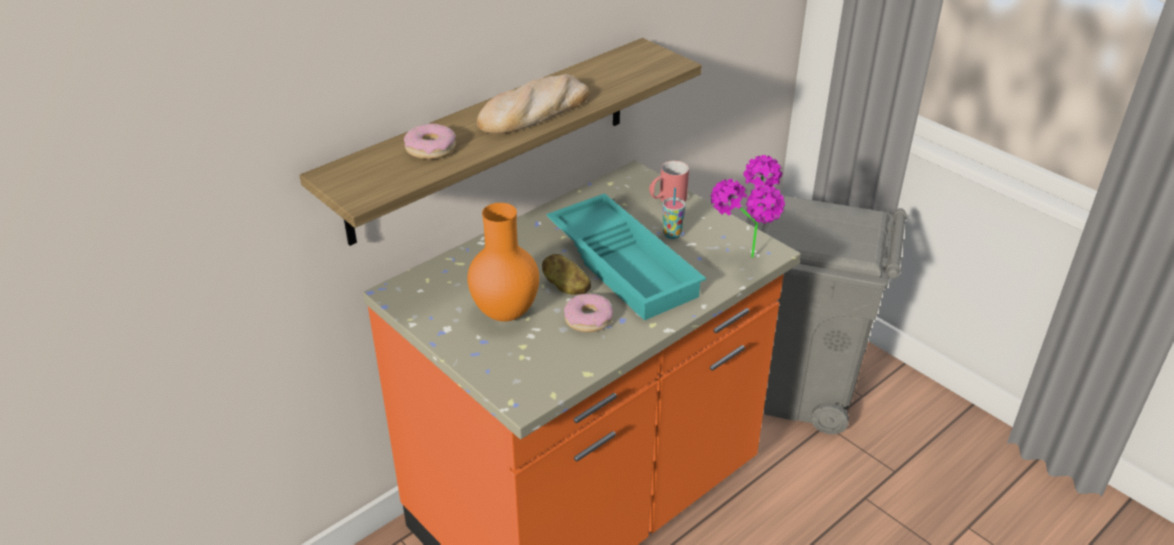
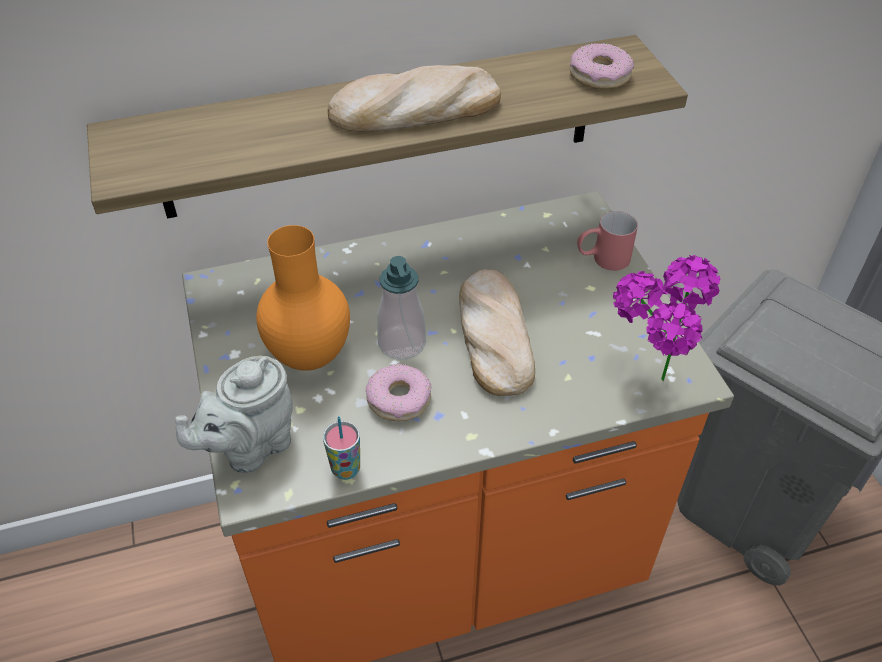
camera: 25 degrees right, 10 degrees up
(430, 149) = (253, 130): donut -> donut (599, 75)
(505, 378) = (250, 447): none -> grey teapot
(565, 287) = (402, 343): potato -> soap dispenser
(625, 264) = (493, 335): turquoise tray -> bread
(672, 234) = (577, 311): cup -> cup (346, 469)

